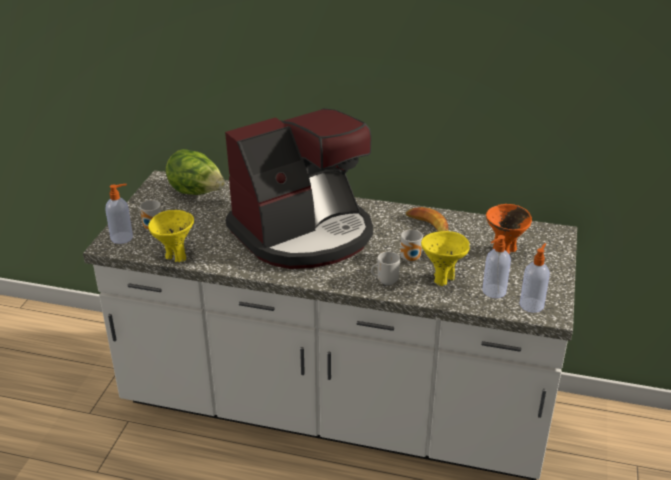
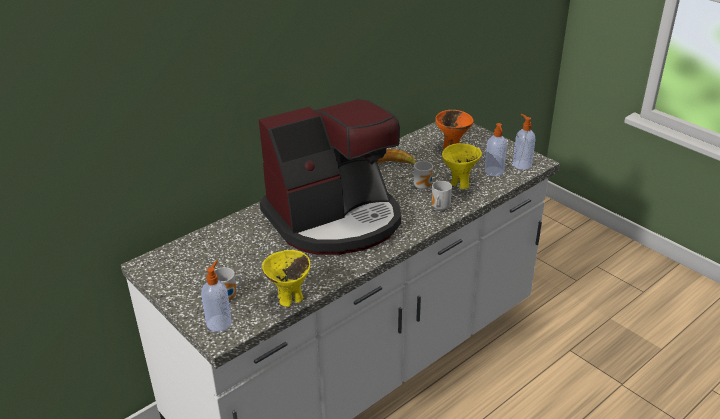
camera: 55 degrees left, 0 degrees up
(197, 193) = (199, 252): lettuce -> none
(304, 233) = (335, 219): coffee machine -> coffee machine turned 60 degrees clockwise

